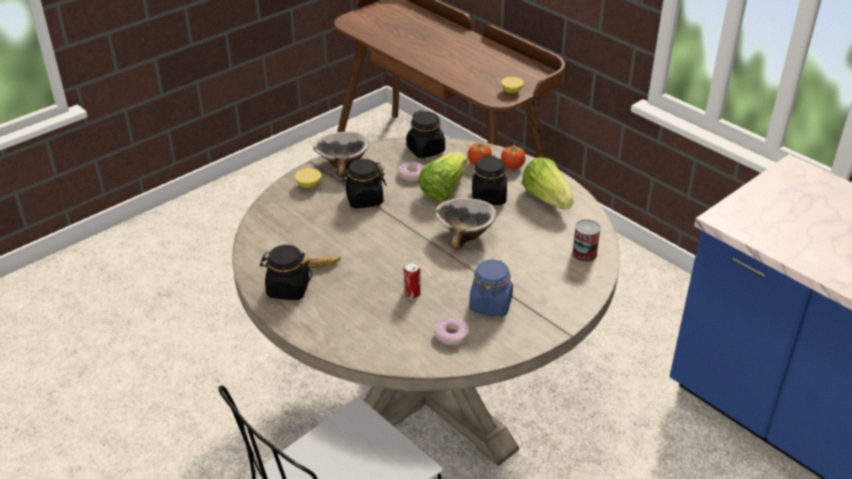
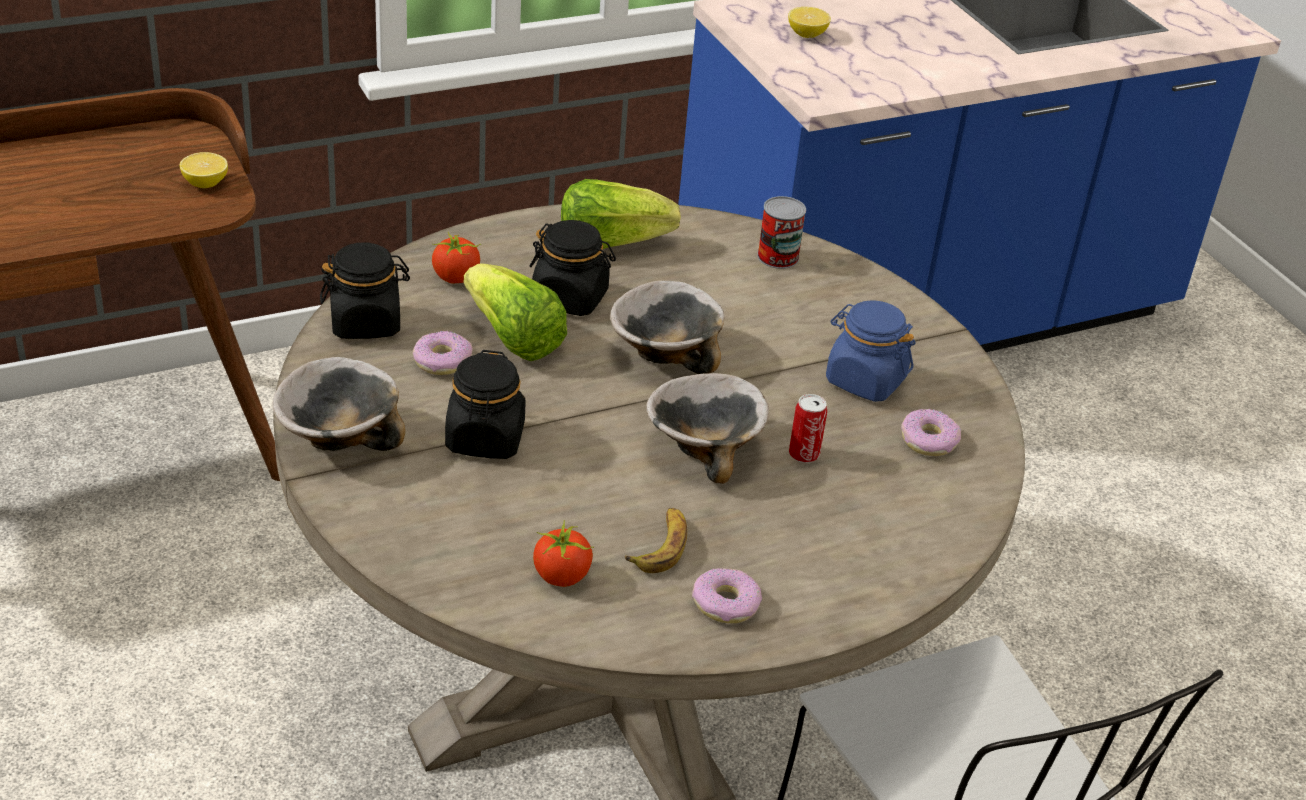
camera: 75 degrees left, 0 degrees up
(288, 289) = (726, 603): black jar -> donut
(309, 185) = (385, 500): lemon -> lemon (807, 34)
(396, 261) = (704, 448): none -> bowl
(512, 166) = (492, 248): tomato -> tomato (561, 576)

